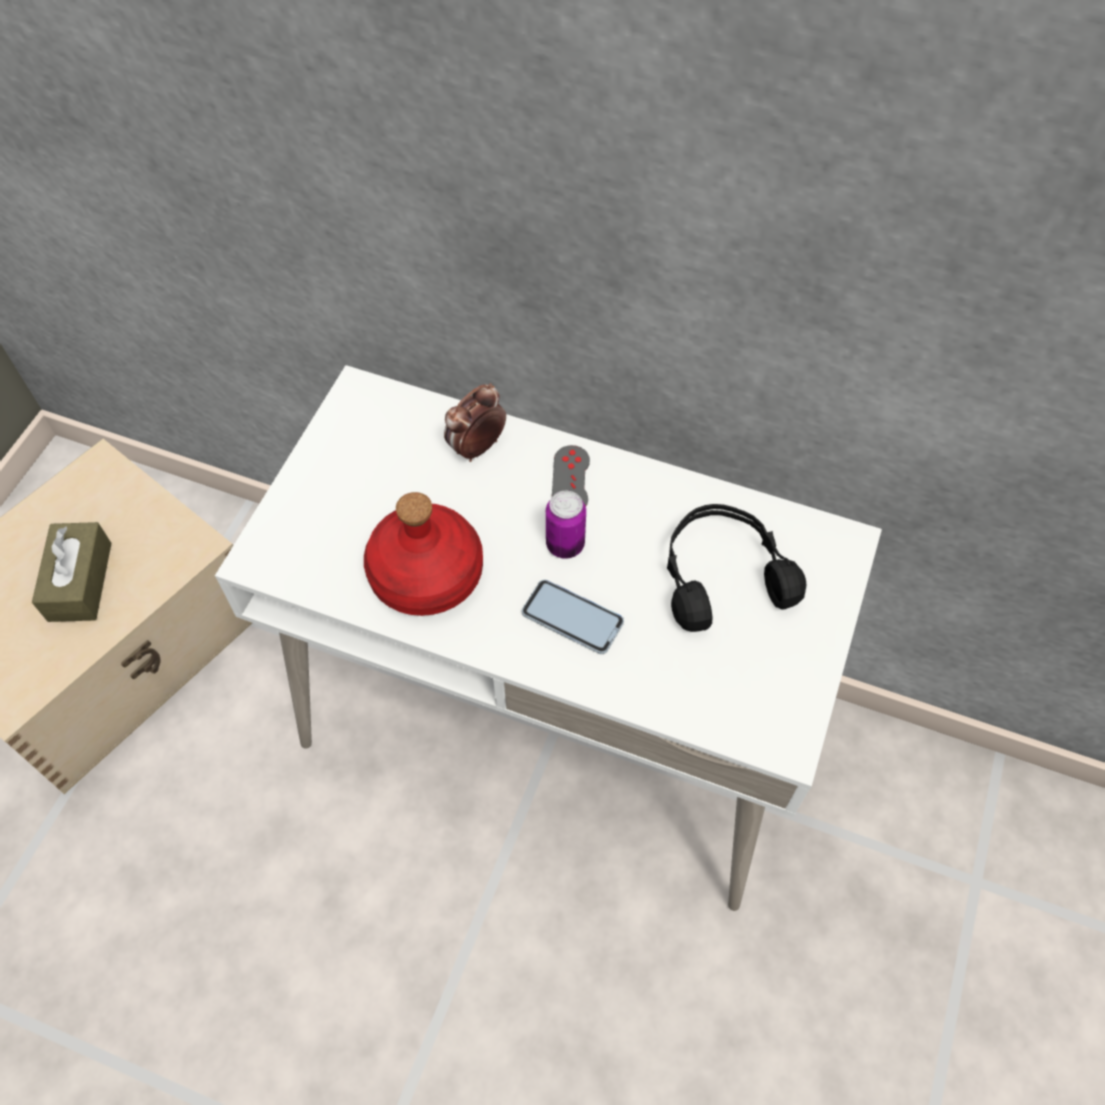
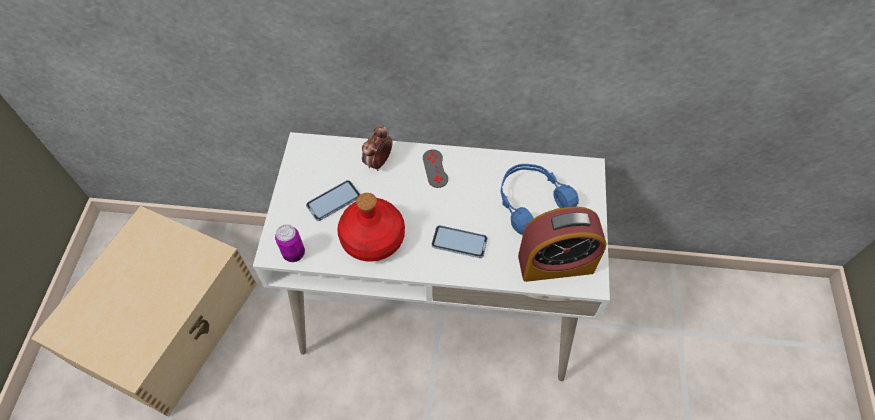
camera: 15 degrees left, 0 degrees up
(80, 581) = (152, 291): brown tissue box -> none
(380, 497) = (333, 201): none -> phone
(565, 545) = (443, 204): can -> can (294, 253)
(721, 574) = (530, 201): black headphones -> blue headphones
(732, 696) = (555, 263): none -> alarm clock

